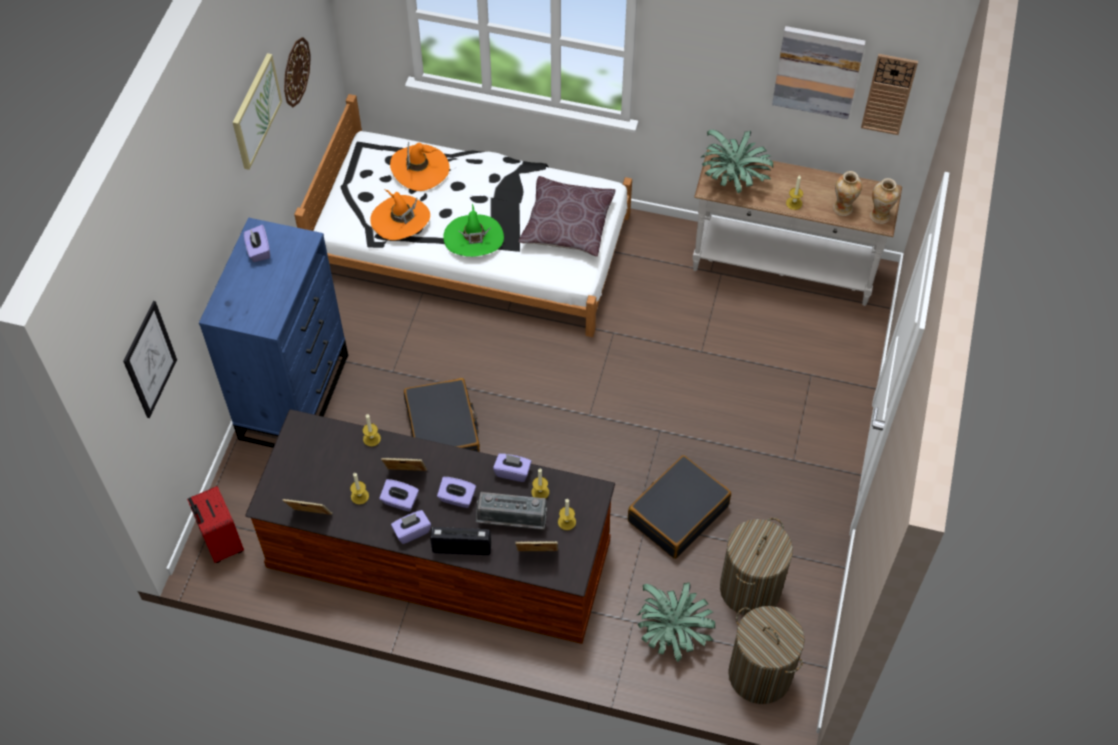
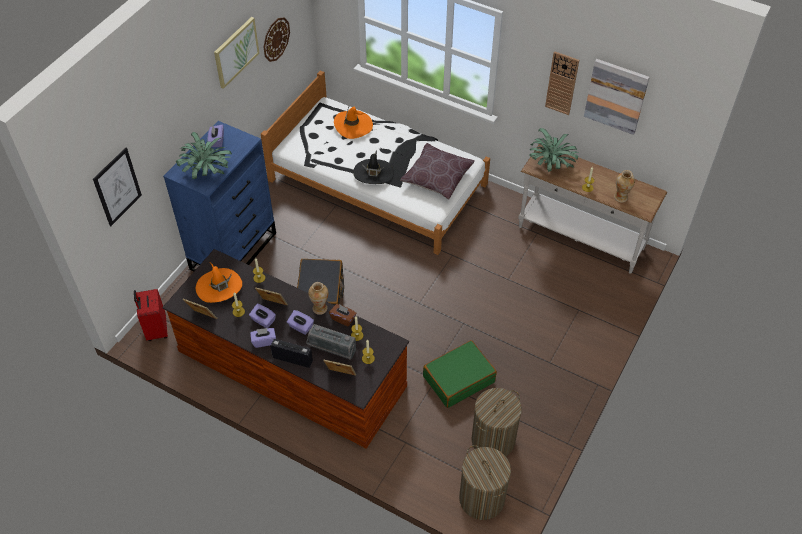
camera: 15 degrees right, 5 degrees down
(400, 219) = (330, 153): orange hat -> orange hat (219, 287)
(473, 238) = (373, 173): green hat -> black hat
(512, 472) = (343, 319): purple tissue box -> brown tissue box
(673, 632) = (430, 456): potted plant -> potted plant (207, 171)
(677, 513) = (458, 379): black suitcase -> green suitcase
(879, 216) = (645, 207): vase -> vase (320, 308)
(888, 94) = (663, 120): wall clock -> wall clock (562, 83)

